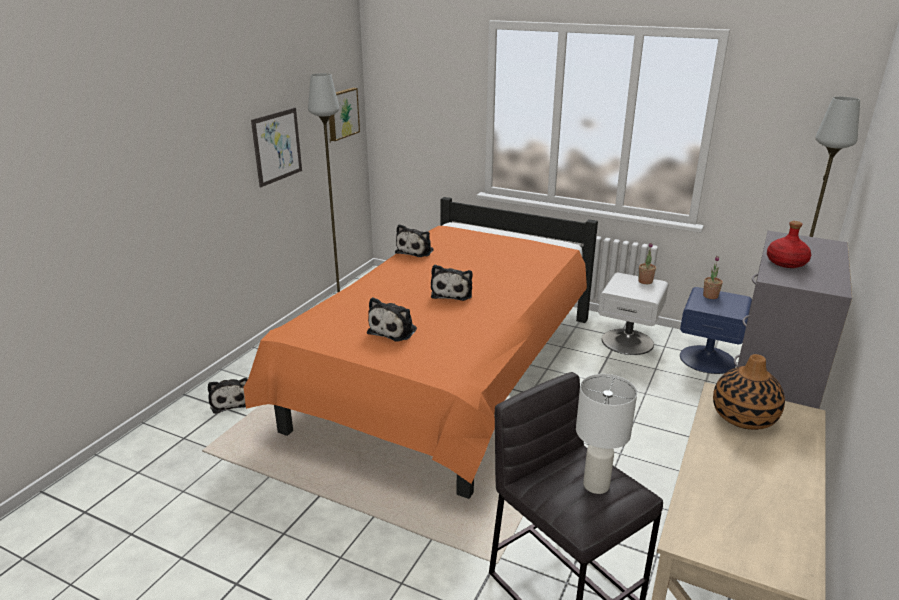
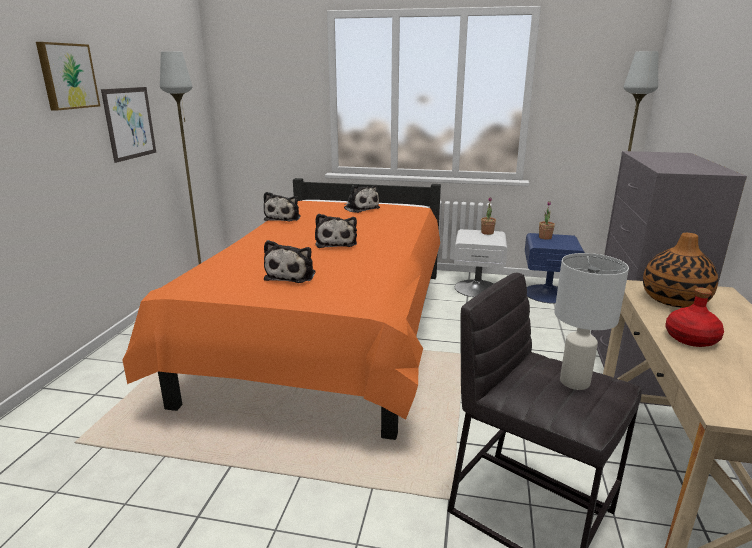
camera: 15 degrees left, 5 degrees down
(230, 401) = (101, 386): plush toy -> plush toy (360, 208)
(341, 113) = (189, 103): picture -> picture (67, 76)
(786, 263) = (665, 163): red bottle -> red bottle (691, 338)

